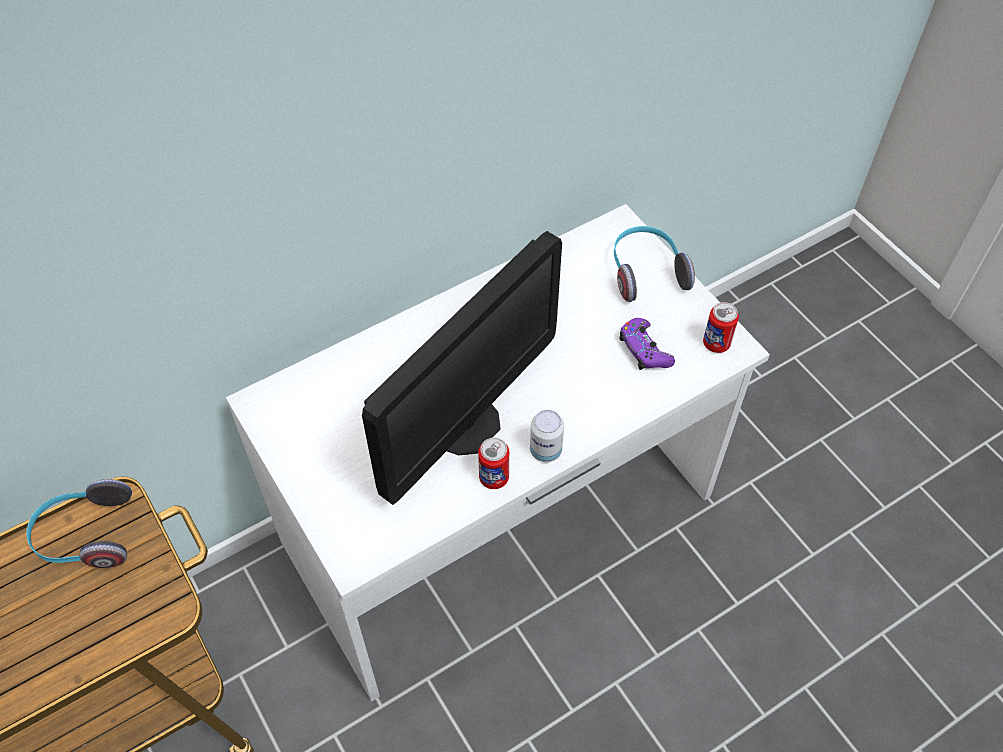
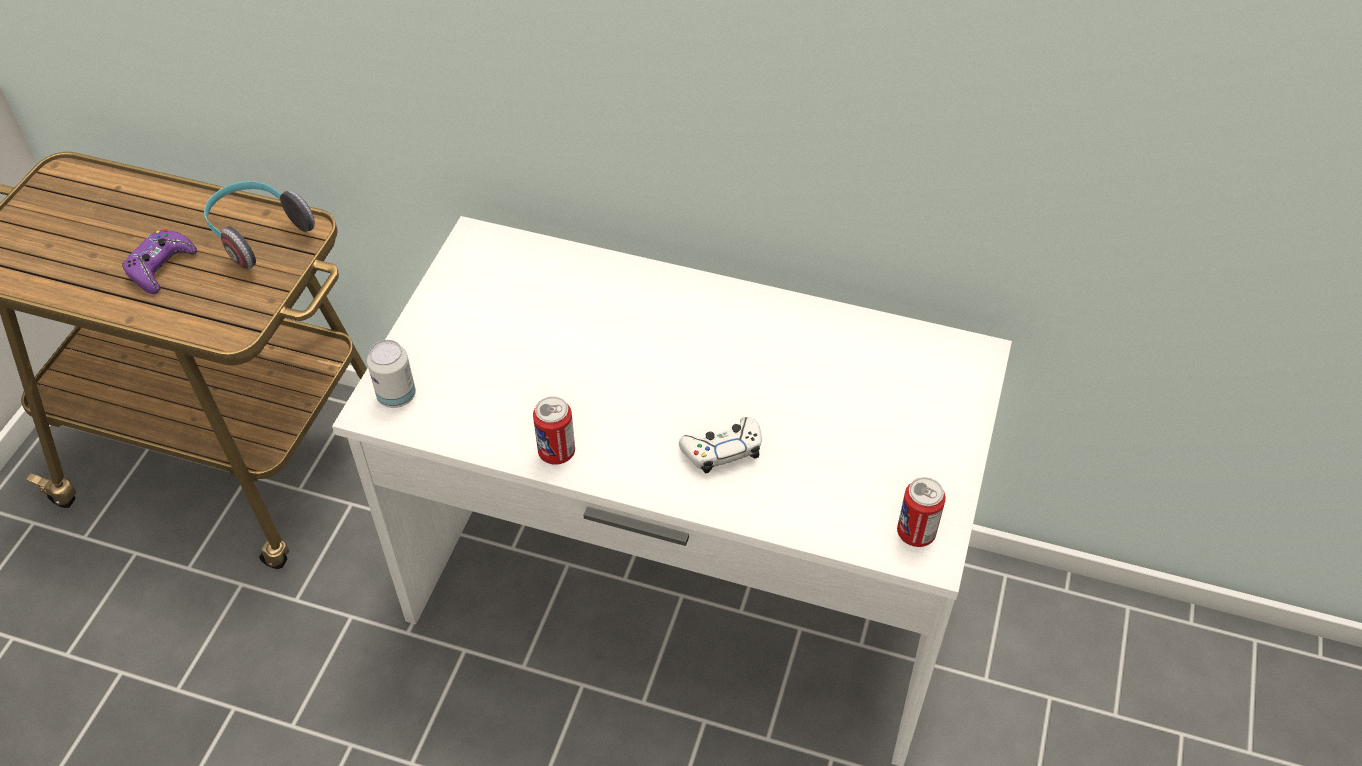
camera: 50 degrees right, 5 degrees down
(466, 425) = (595, 393): monitor -> none
(545, 450) = (627, 472): can -> can (396, 396)
(574, 391) = (722, 450): none -> white game controller
(644, 350) = (837, 475): purple game controller -> purple game controller (161, 267)
(646, 272) = (940, 413): headphones -> none

